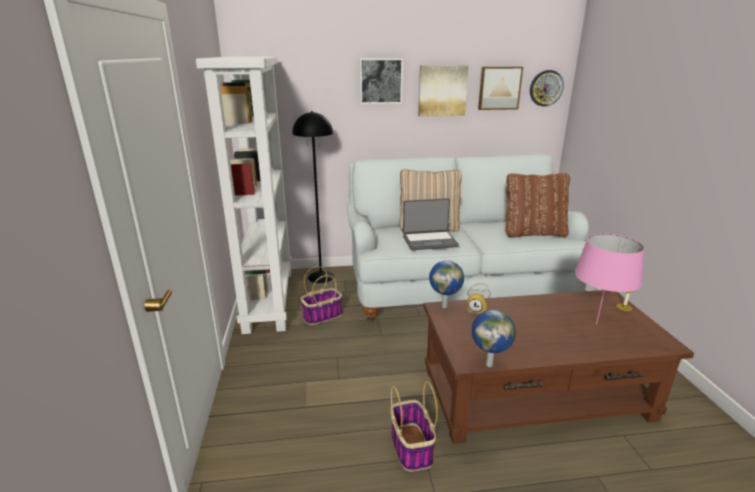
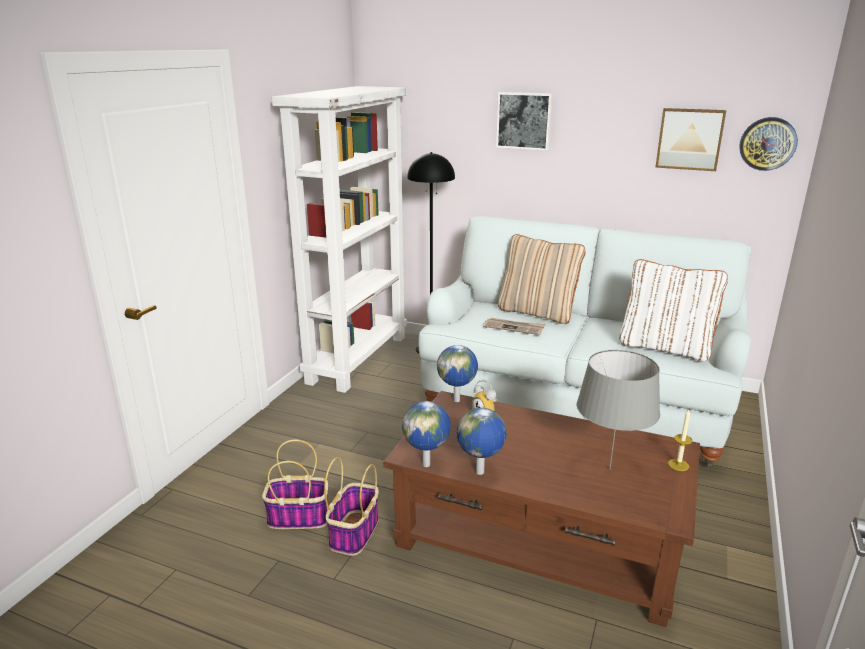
camera: 30 degrees right, 0 degrees up
(322, 316) = (393, 389): basket -> basket (299, 517)
(429, 241) = (514, 327): laptop -> newspaper
(442, 90) = (604, 137): picture -> none
(531, 356) = (480, 473): none -> globe
(533, 233) = (665, 348): brown pillow -> white pillow
(596, 324) = (609, 469): pink table lamp -> grey table lamp

